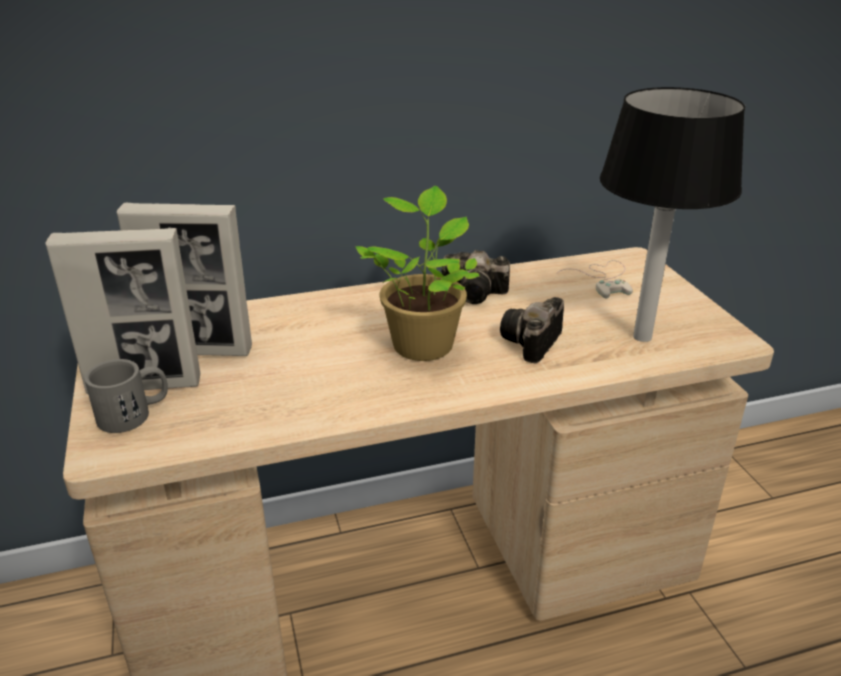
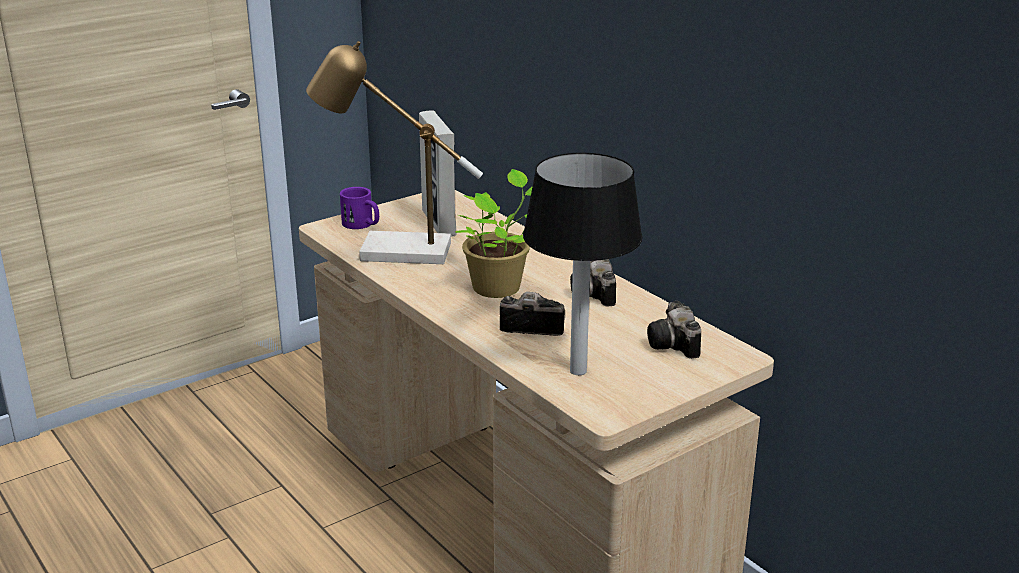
camera: 70 degrees right, 5 degrees down
(134, 413) = (362, 225): grey mug -> purple mug
(145, 385) = (391, 219): picture frame -> none
(256, 402) = (392, 252): none -> table lamp
(603, 279) = (675, 345): white game controller -> camera

